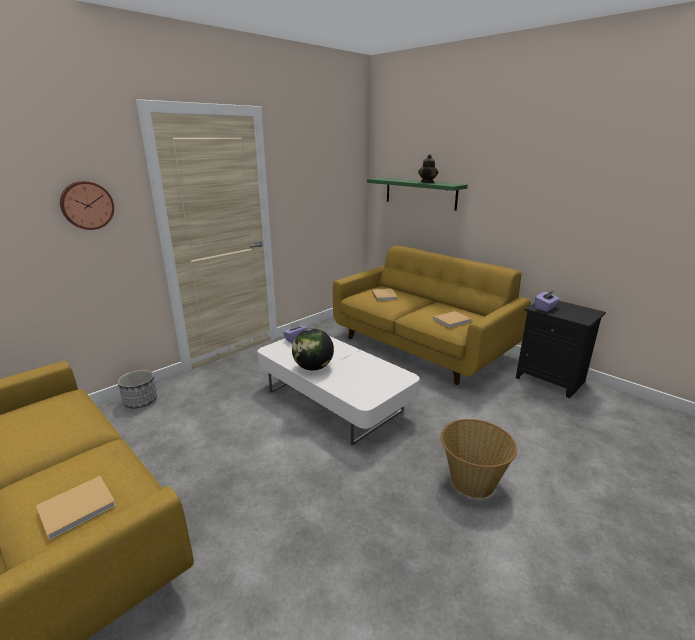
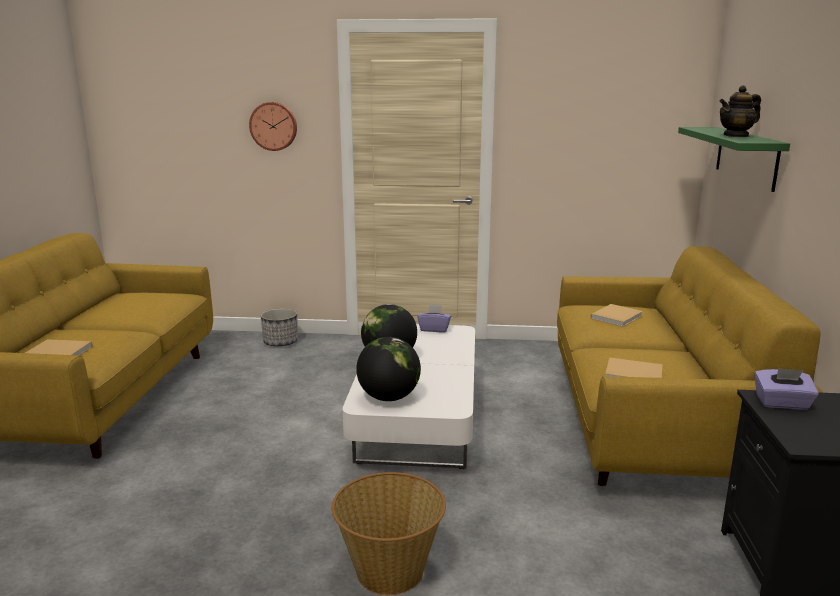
camera: 50 degrees right, 5 degrees down
(366, 389) = (389, 397): none -> globe

